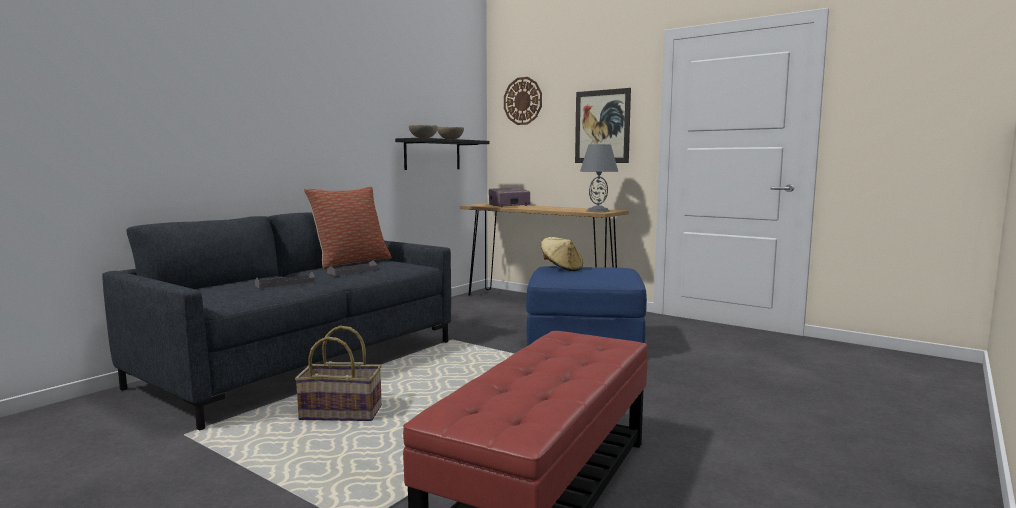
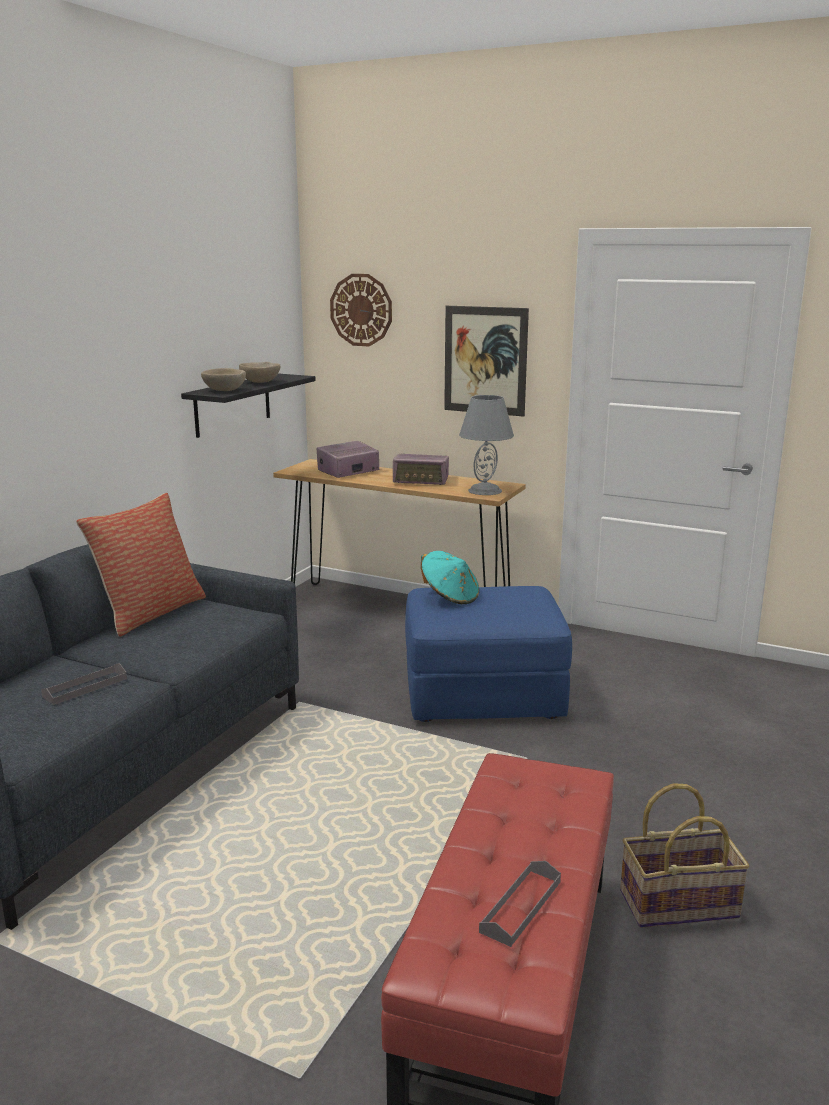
camera: 10 degrees left, 10 degrees up
(342, 412) = (199, 870): basket -> basket (678, 903)
(352, 271) = (167, 641): grey tray -> grey tray (521, 906)
(556, 208) = (421, 481): none -> radio
(561, 268) = (450, 597): beige hat -> turquoise hat

